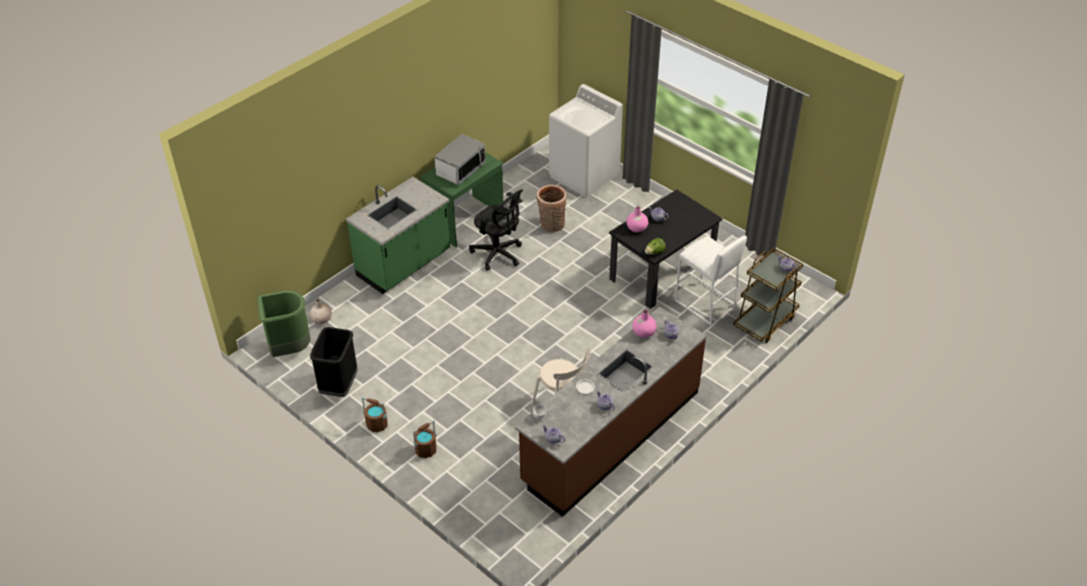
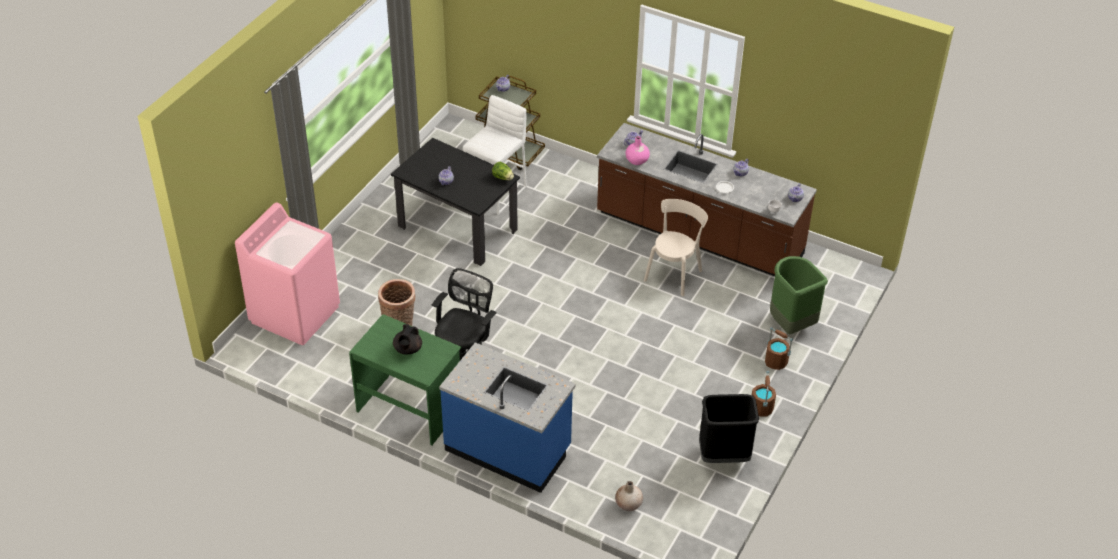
camera: 105 degrees left, 0 degrees up
(289, 349) = (687, 520): green trash can -> green trash can (790, 324)
(404, 265) = (508, 449): green counter -> blue counter
(460, 170) = (407, 349): microwave -> black teapot
(584, 176) = (295, 314): white washing machine -> pink washing machine
(636, 228) = (467, 195): pink vase -> none

